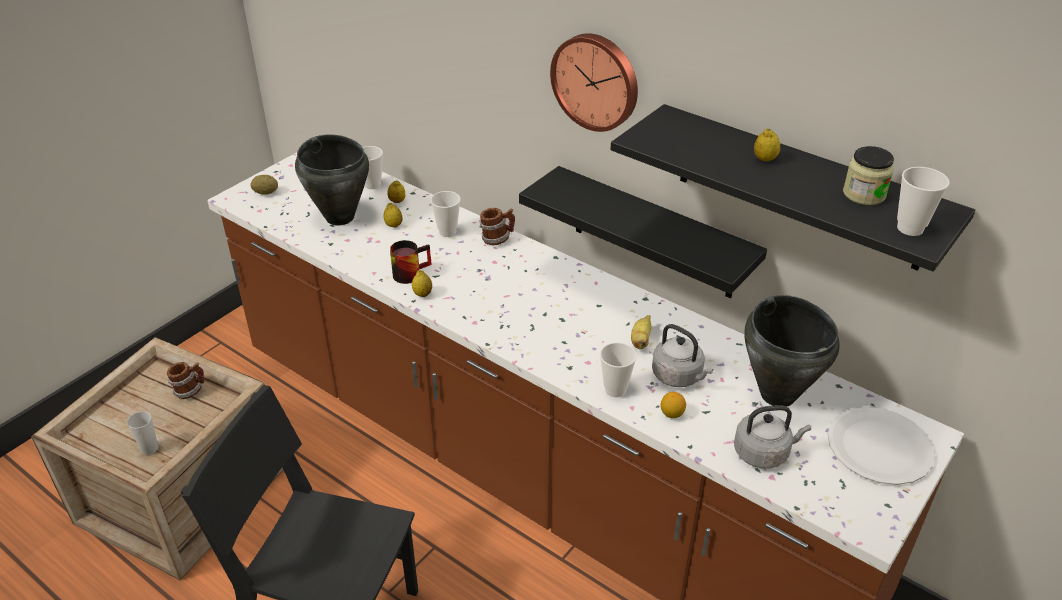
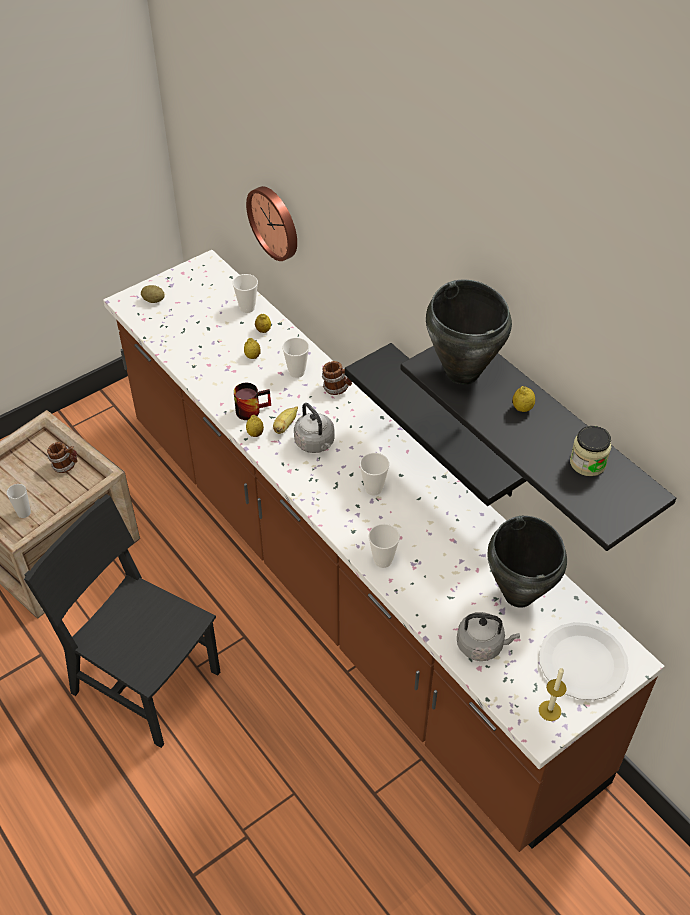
camera: 15 degrees right, 10 degrees up
(340, 217) = (209, 339): black cooking pot -> black cooking pot (463, 372)
(596, 81) = (419, 289): wall clock -> wall clock (275, 222)
(641, 340) = (423, 517): banana -> banana (285, 426)
(672, 414) = (421, 593): lemon -> none
(679, 376) = (441, 559): grey kettle -> grey kettle (315, 443)
(870, 504) = (549, 710): none -> candle
(910, 228) = (606, 507): cup -> cup (373, 489)

